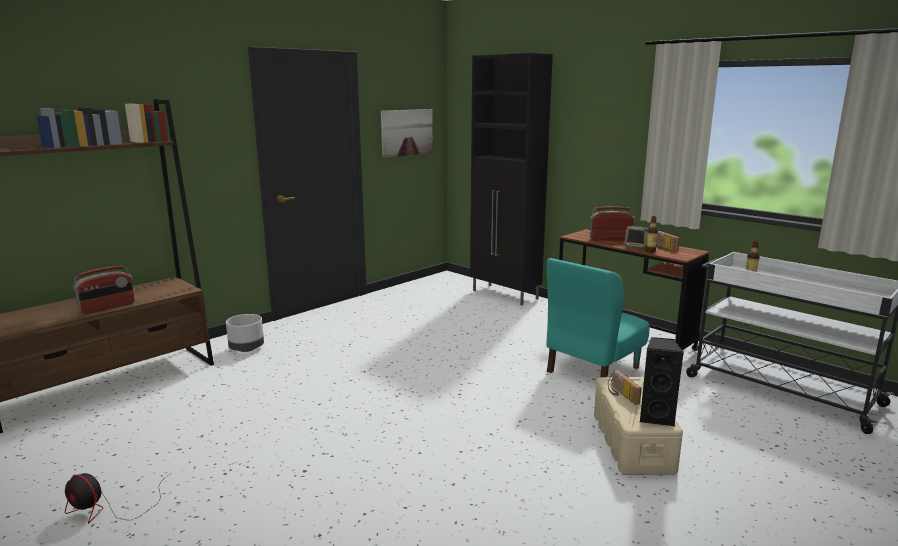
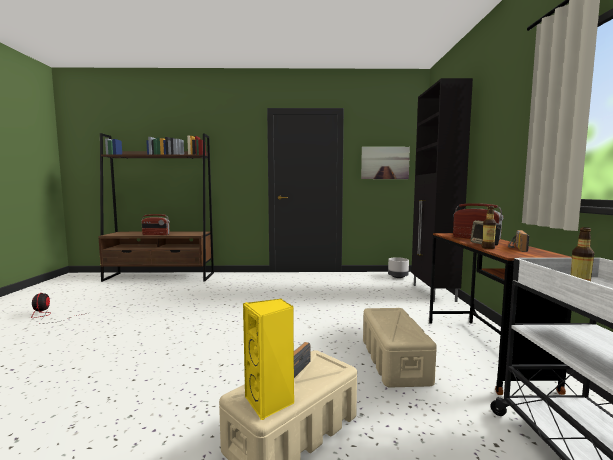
camera: 45 degrees right, 10 degrees down
(246, 348) = (231, 279): grey planter -> grey planter (397, 277)
(592, 369) = (394, 360): turquoise chair -> beige storage box
(656, 417) = (270, 402): black speaker -> yellow speaker

